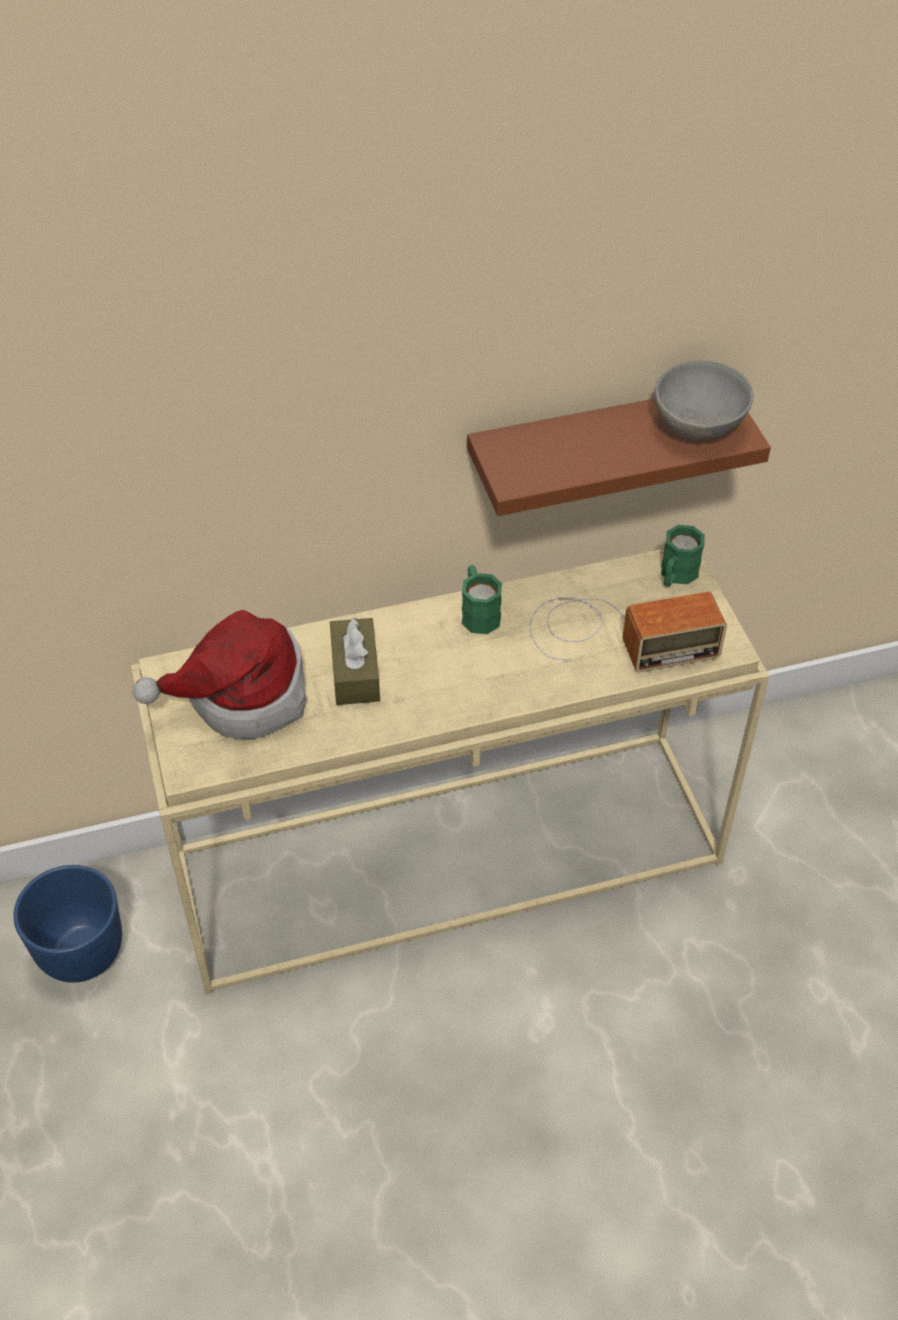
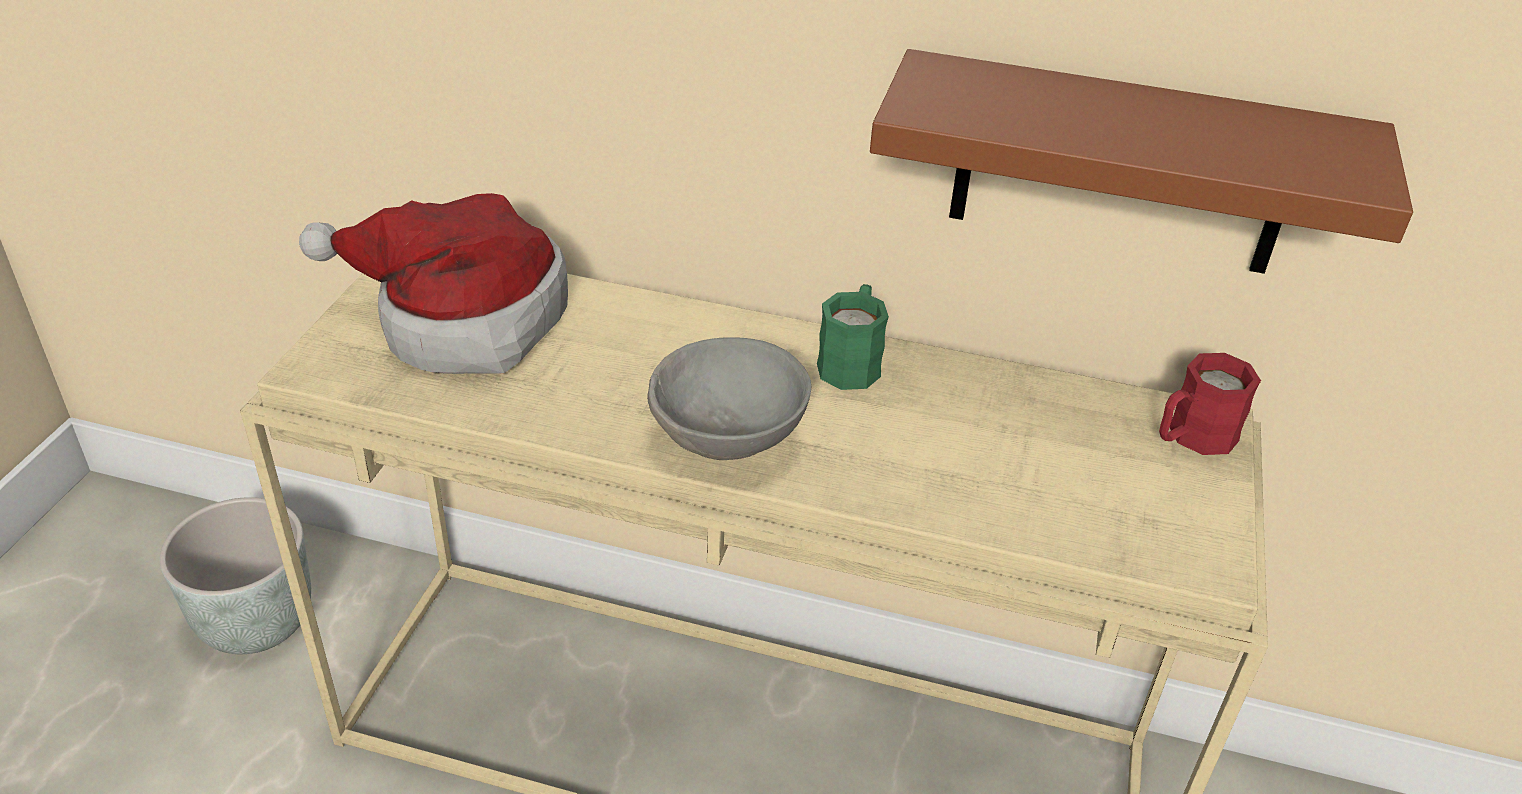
camera: 30 degrees right, 10 degrees down
(81, 954) = (255, 625): blue planter -> grey planter
(355, 672) = (623, 357): brown tissue box -> none
(616, 634) = (1034, 469): radio -> none
(676, 576) = (1192, 437): green mug -> red mug
(699, 427) = (1295, 150): grey bowl -> grey bowl (729, 441)

